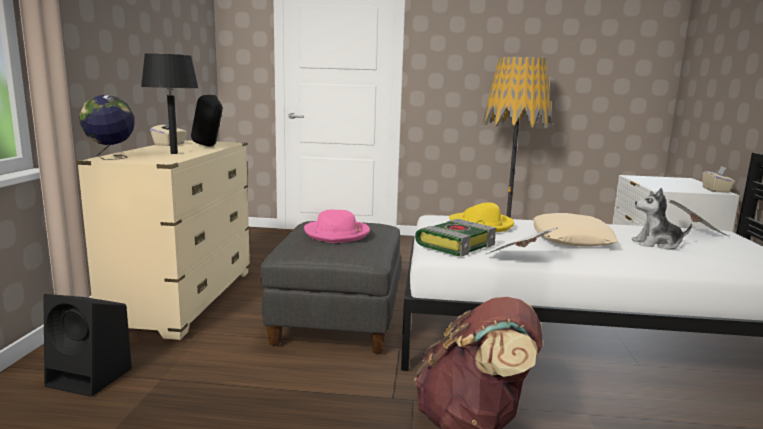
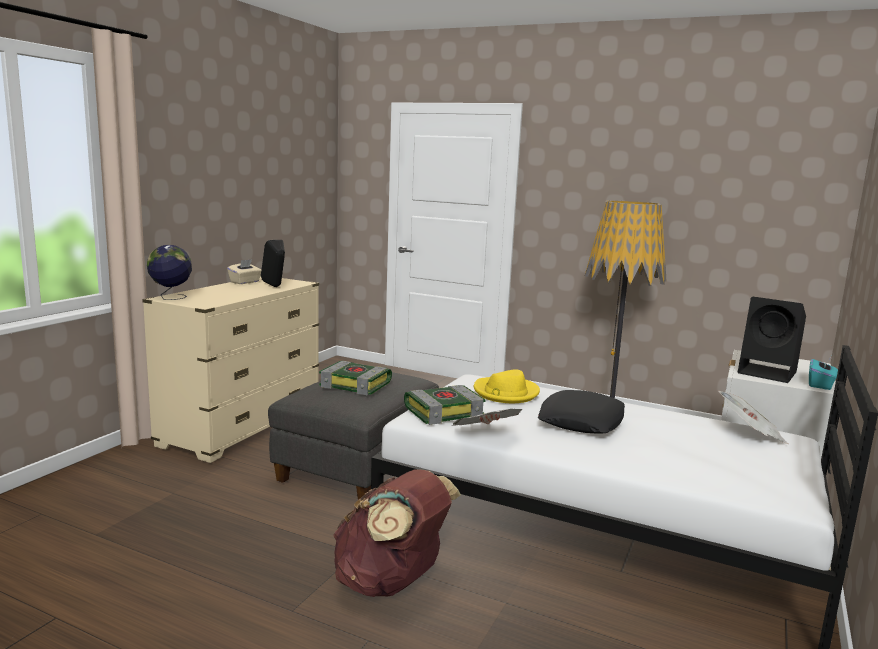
camera: 20 degrees right, 0 degrees up
(92, 377) = (126, 481): black speaker -> black speaker (769, 373)
(174, 153) = (229, 295): black table lamp -> none
(337, 234) = (356, 385): pink hat -> book
(571, 239) = (581, 421): beige pillow -> black pillow
(657, 244) = (673, 441): plush toy -> none
(716, 190) = (820, 384): beige tissue box -> turquoise tissue box

